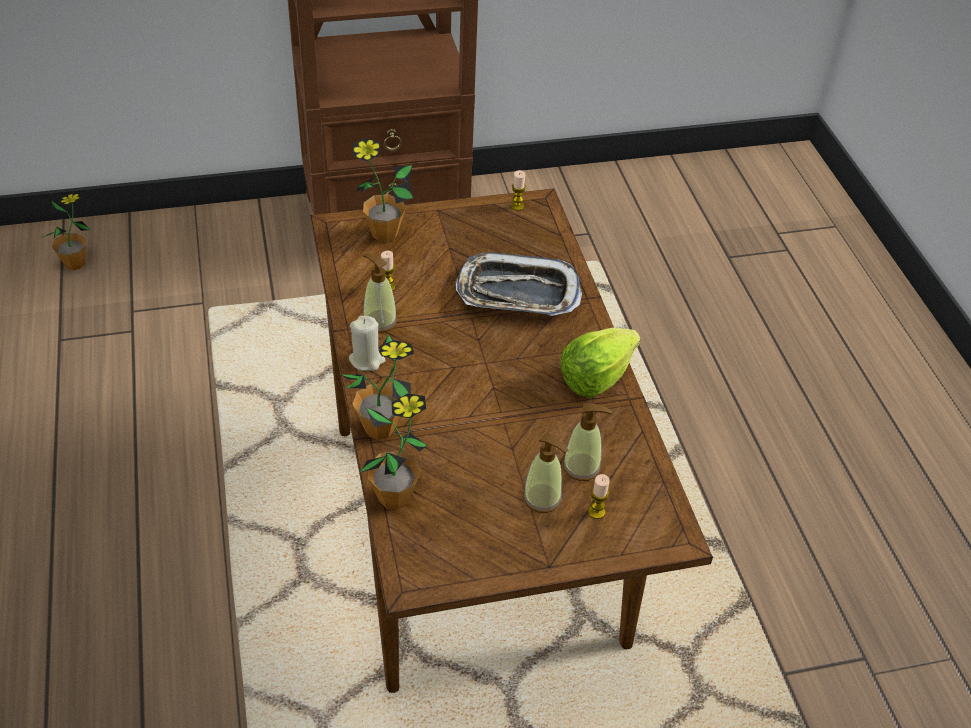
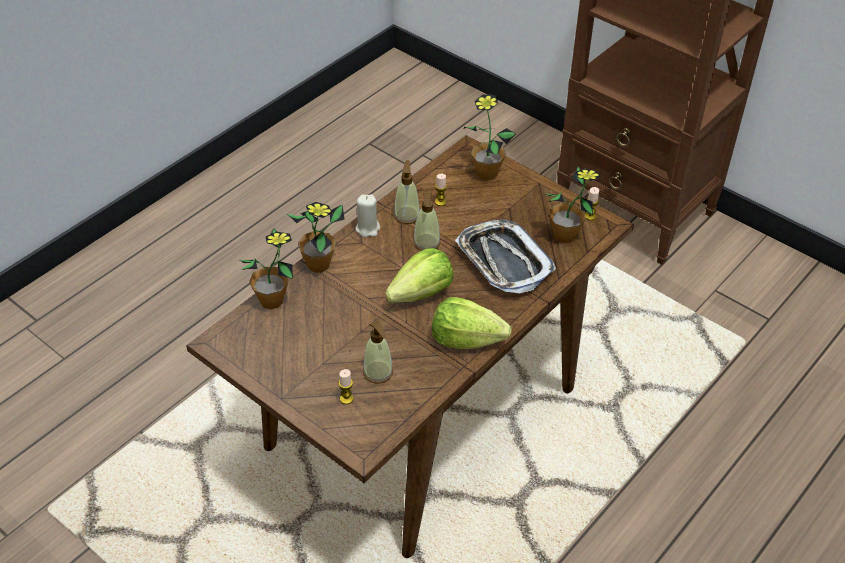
camera: 55 degrees right, 0 degrees up
(75, 263) = (431, 108): potted plant -> potted plant (564, 236)
(503, 373) = (421, 293): none -> lettuce
(542, 498) = (333, 367): soap dispenser -> soap dispenser (426, 243)

